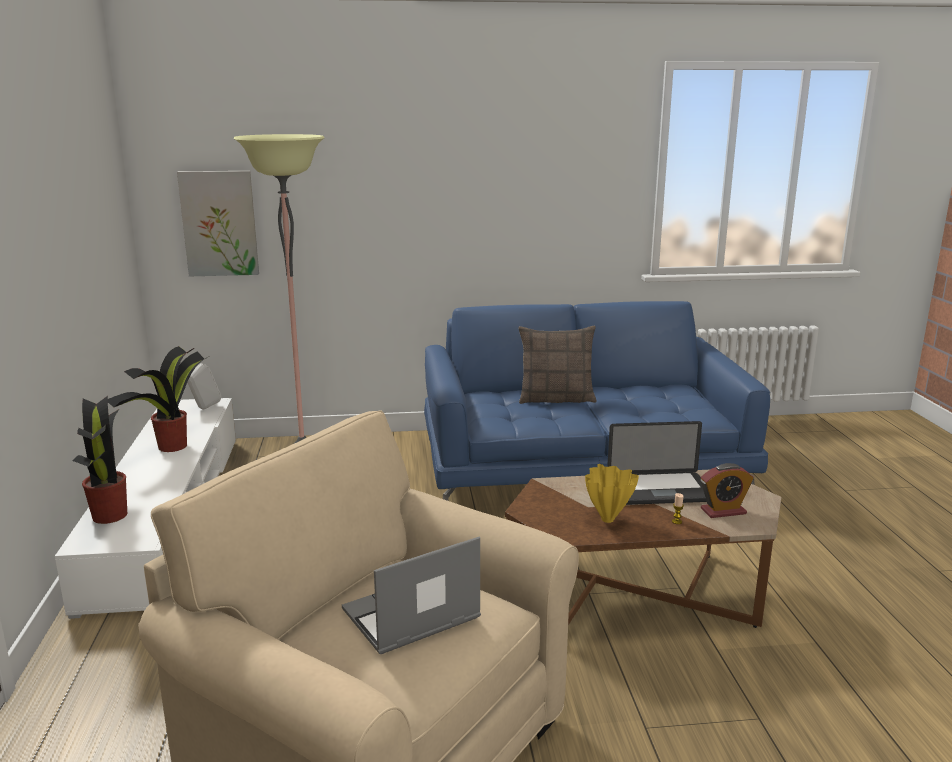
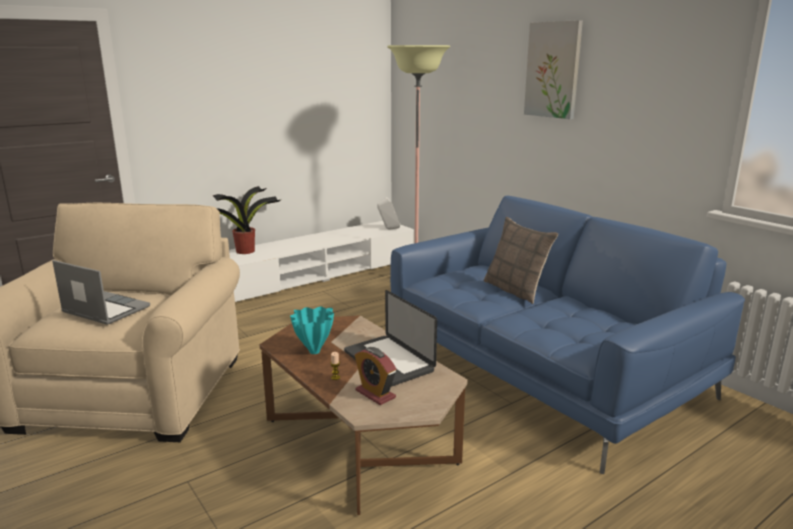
camera: 60 degrees right, 0 degrees up
(171, 447) = (332, 238): potted plant -> none
(219, 223) = (423, 109): picture -> picture (553, 70)
(608, 520) = (313, 352): yellow vase -> turquoise vase

